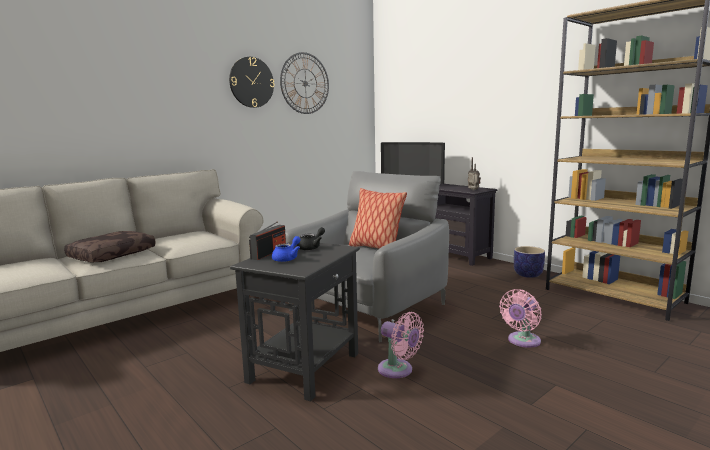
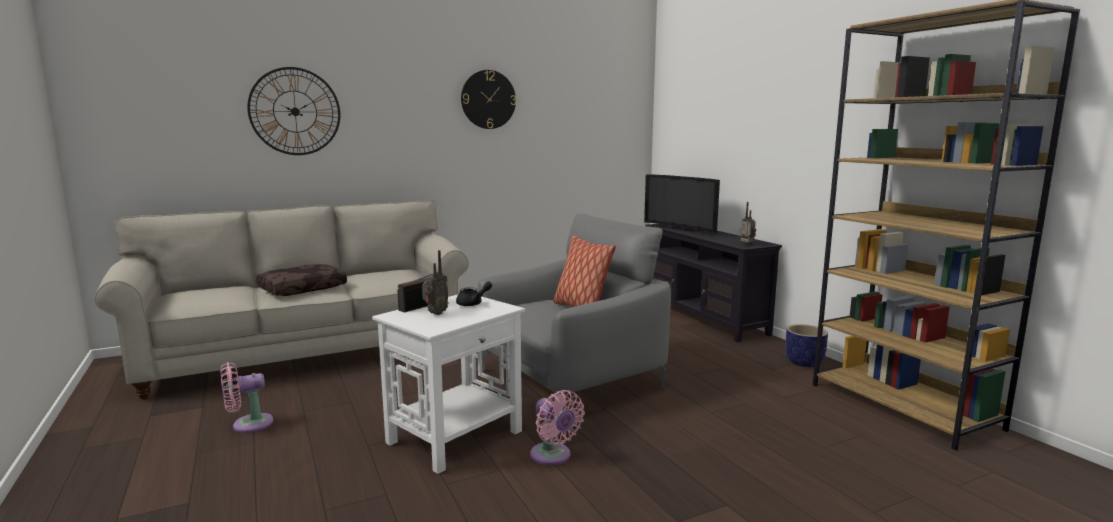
camera: 15 degrees right, 0 degrees up
(287, 258) = (435, 314): blue teapot -> radio
(305, 83) = (557, 99): wall clock -> wall clock (295, 111)
(305, 367) = (456, 436): black side table -> white side table
(522, 341) = (726, 446): pink fan -> pink fan (248, 424)

